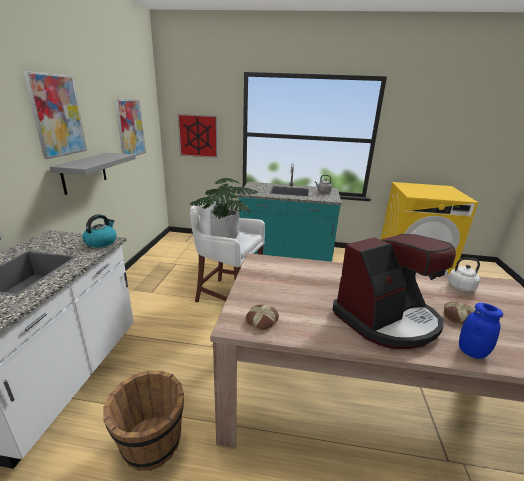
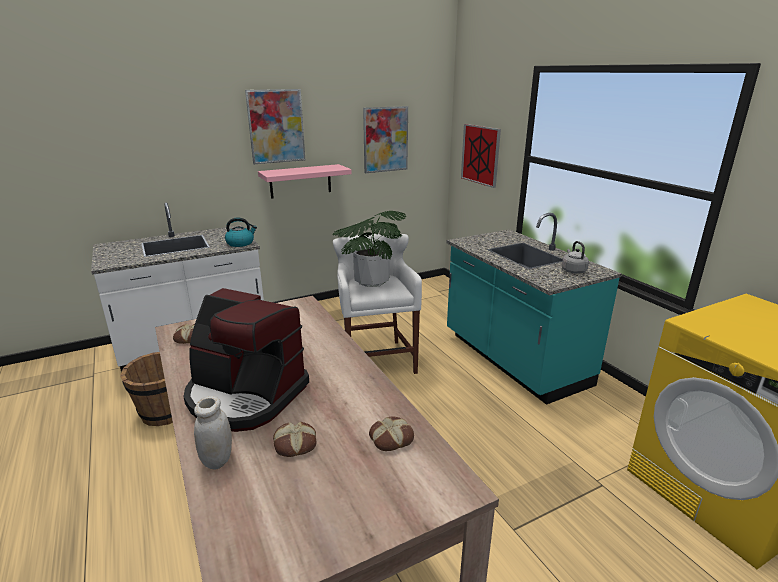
camera: 55 degrees right, 0 degrees up
(84, 172) = (300, 181): grey shelf -> pink shelf
(459, 286) = (391, 438): white kettle -> bread
(471, 352) = (217, 460): blue jar -> white jar

